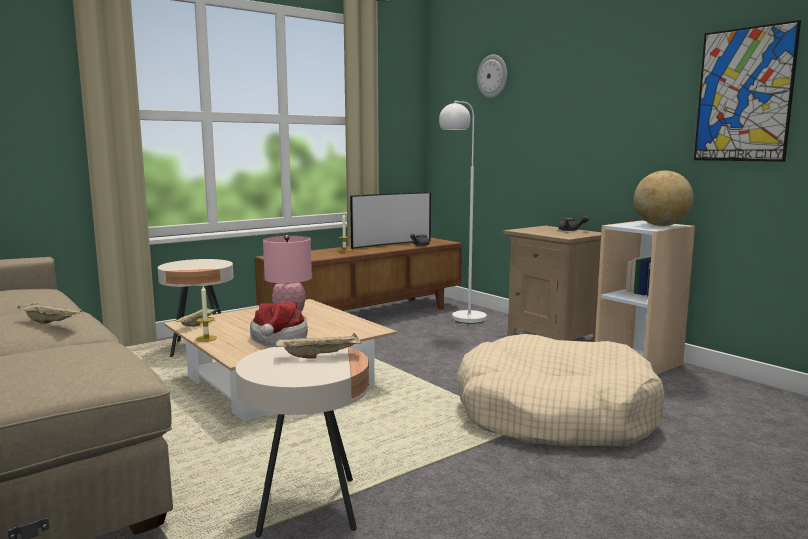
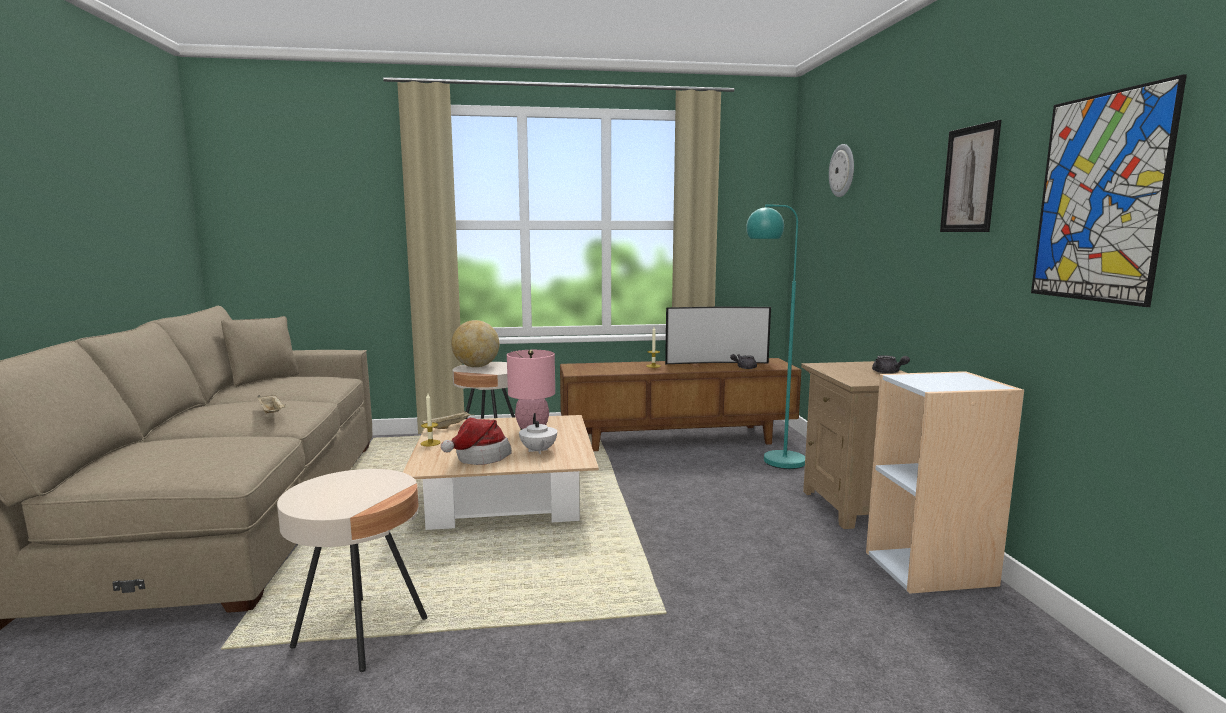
camera: 30 degrees right, 0 degrees up
(320, 356) = (374, 488): beige tray -> none
(324, 328) = (538, 451): none -> white teapot
(462, 321) = (773, 463): white floor lamp -> turquoise floor lamp
(554, 415) = (720, 609): beige dog bed -> none
(631, 83) = (969, 179): none -> picture
(661, 226) = (964, 384): globe -> globe (476, 366)

